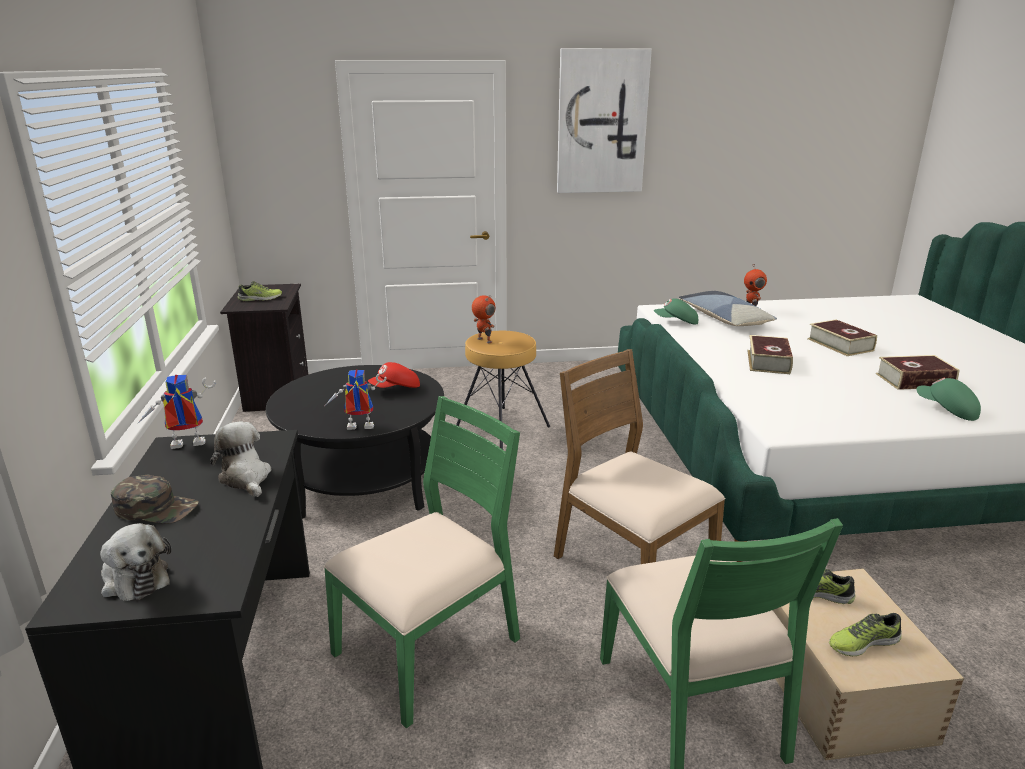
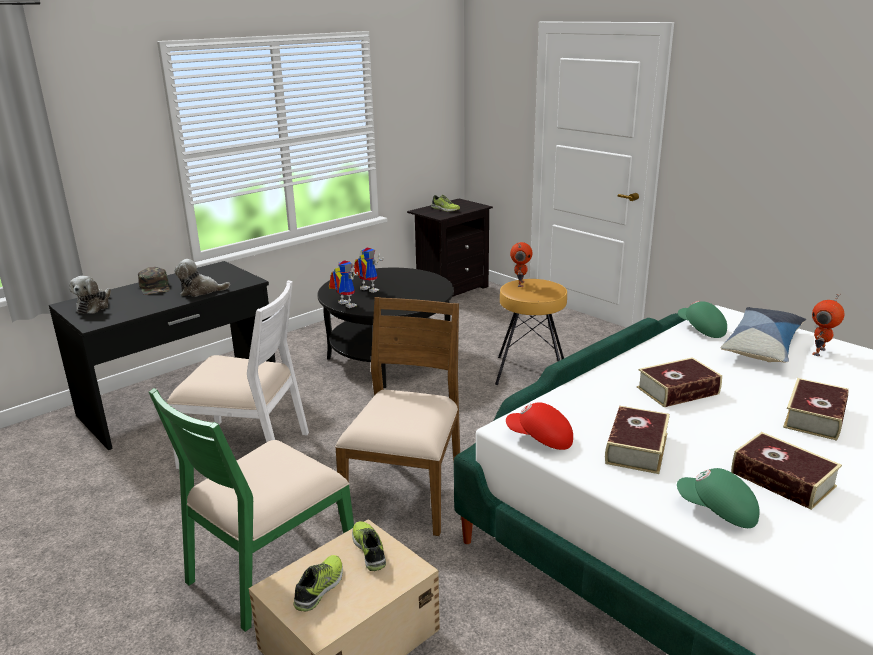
camera: 55 degrees right, 0 degrees up
(184, 447) = (220, 269): toy robot -> toy robot (366, 290)
(246, 478) = (200, 291): plush toy -> plush toy turned 120 degrees counterclockwise
(396, 389) = (414, 294): red cap -> red cap (540, 439)
(430, 647) = (247, 448): green chair -> white chair
(601, 122) = (765, 94): picture -> none
(845, 402) = (636, 448): none -> book
(862, 642) = (320, 588): shoe -> shoe turned 75 degrees clockwise
(946, 410) = (717, 511): green cap -> green cap turned 75 degrees counterclockwise

